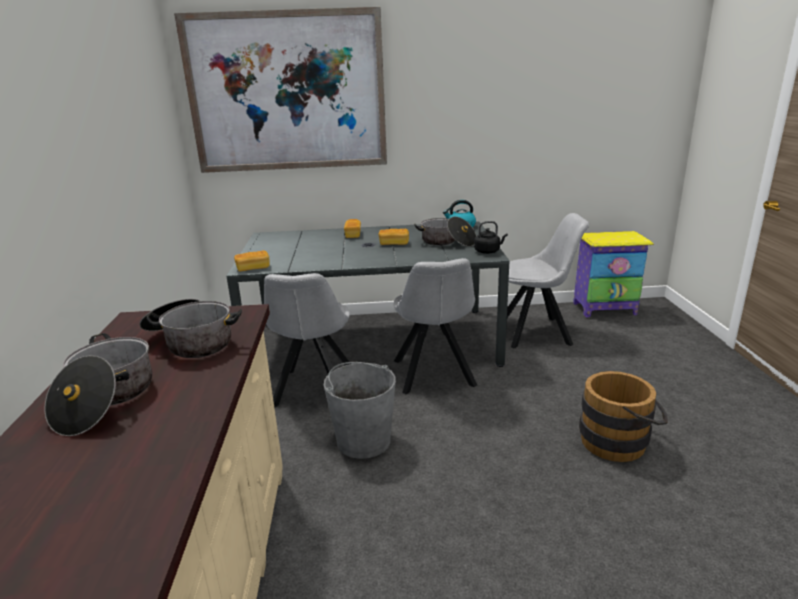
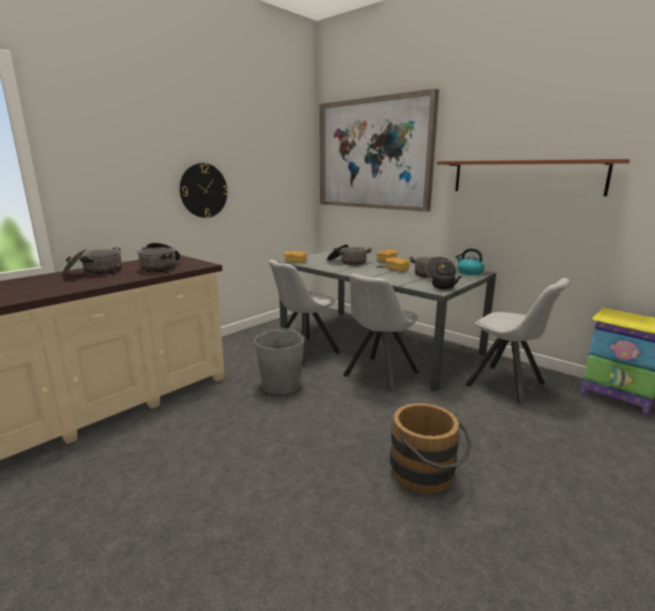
camera: 45 degrees right, 5 degrees down
(96, 185) = (203, 190): none -> wall clock
(319, 250) = (347, 262): none -> cooking pot
(495, 114) = (525, 177): none -> brown shelf

